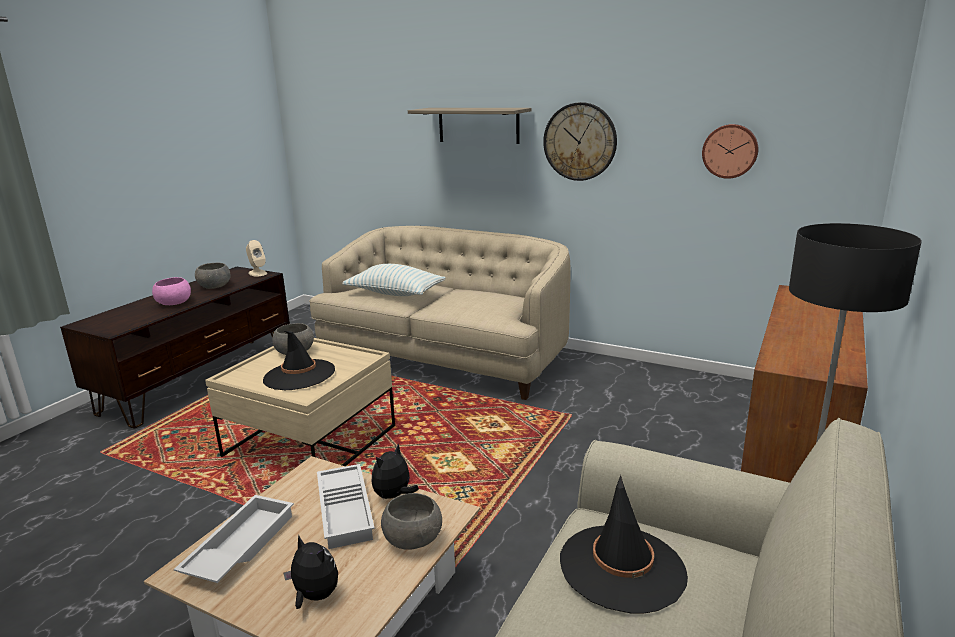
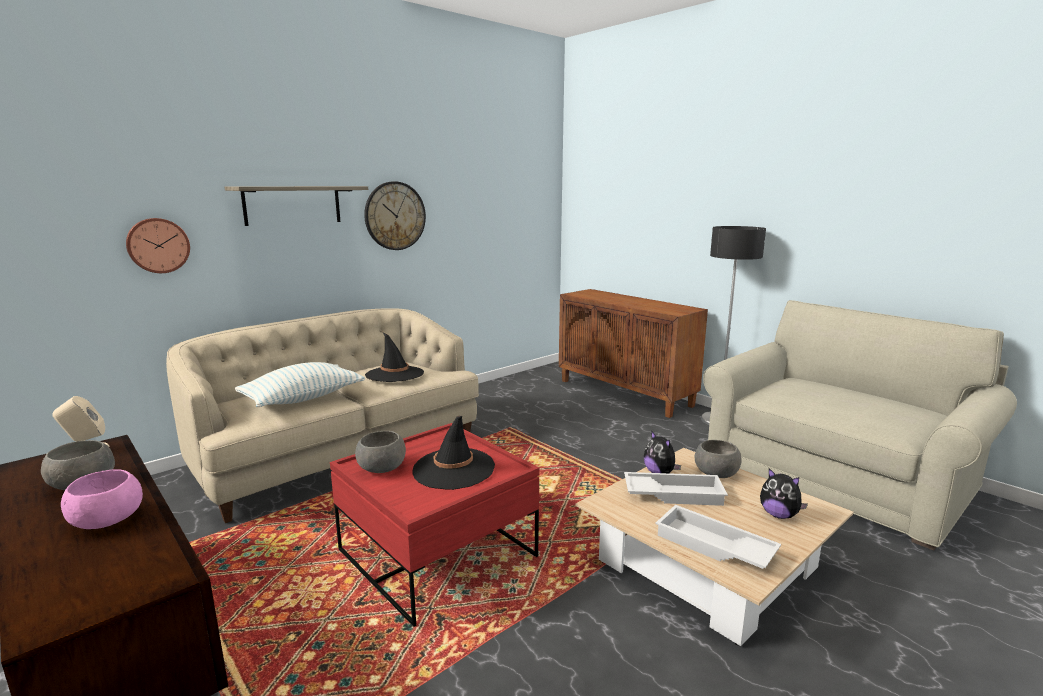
camera: 70 degrees left, 5 degrees down
(311, 441) = (437, 553): beige coffee table -> red coffee table
(314, 596) = (779, 515): plush toy -> plush toy turned 105 degrees counterclockwise
(622, 567) = (806, 395): black hat -> black hat (394, 374)
(730, 151) = (493, 216): wall clock -> wall clock (158, 245)

